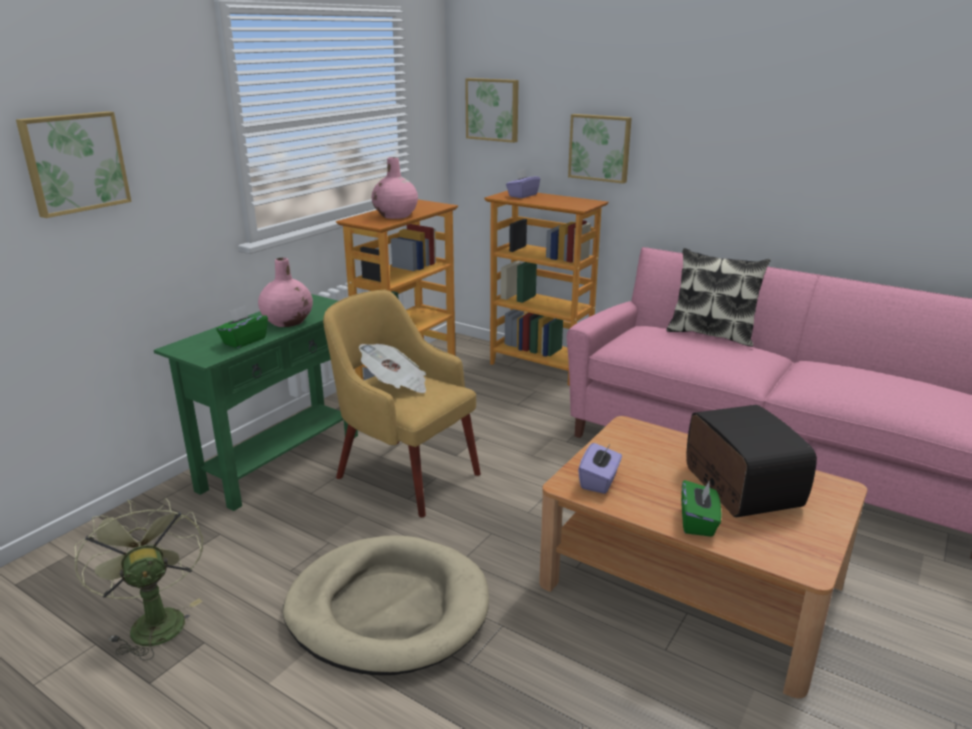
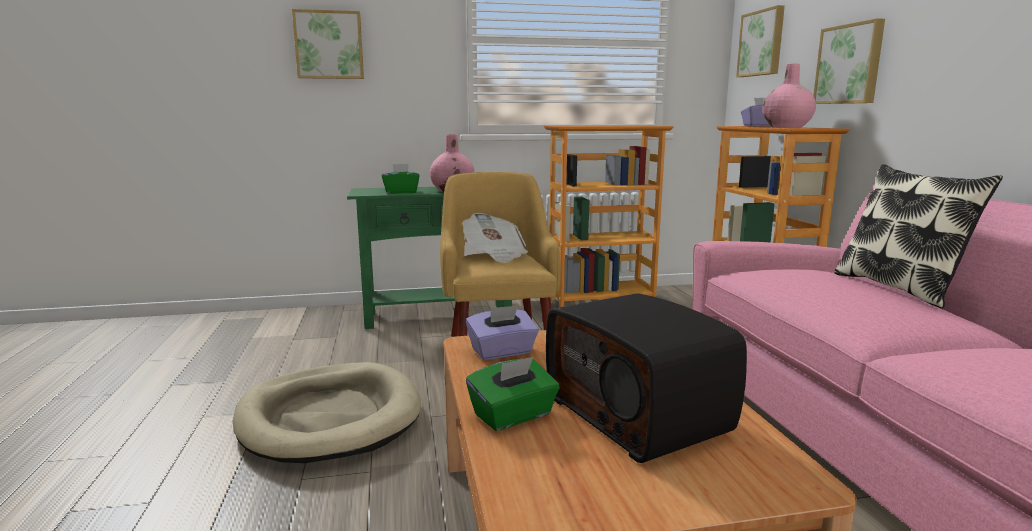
camera: 45 degrees right, 10 degrees down
(154, 621) = (230, 360): green fan -> none
(395, 215) = (597, 125): pink vase -> pink vase (786, 127)
(739, 486) = (639, 414): radio -> radio turned 120 degrees clockwise

